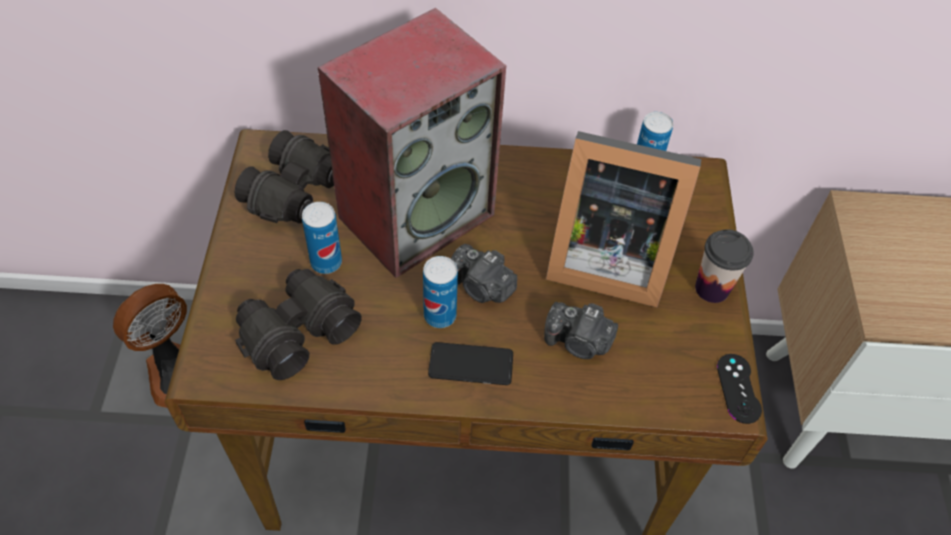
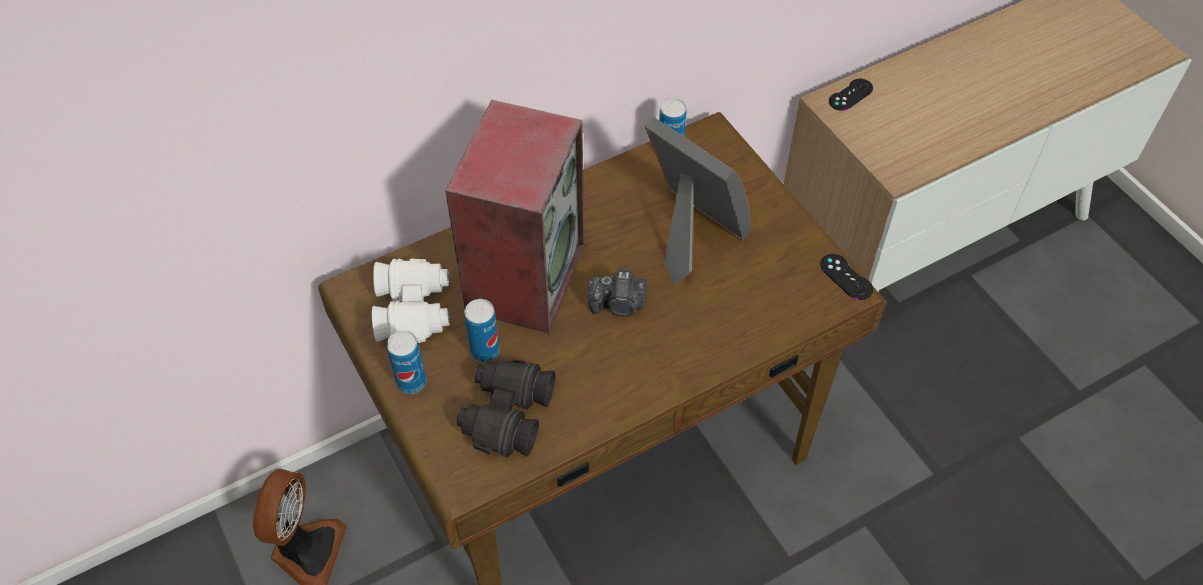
camera: 30 degrees left, 0 degrees up
(297, 192) = (414, 310): black binoculars -> white binoculars
(440, 315) = (604, 342): can -> can (411, 382)
(471, 364) = (655, 364): phone -> none
(578, 342) = (717, 305): camera -> none
(604, 258) = (690, 233): picture frame -> picture frame turned 120 degrees counterclockwise
(712, 288) = (780, 215): cup -> none
(888, 213) = (850, 95): none -> black game controller

